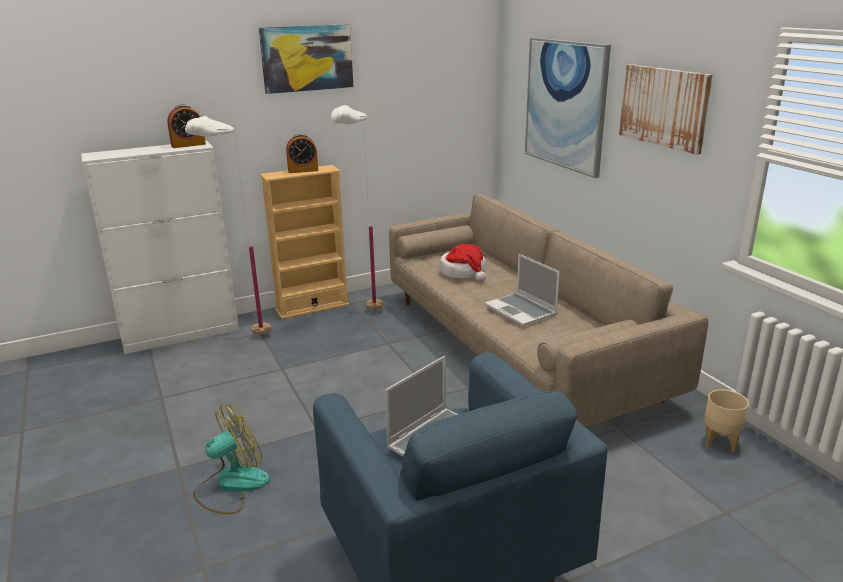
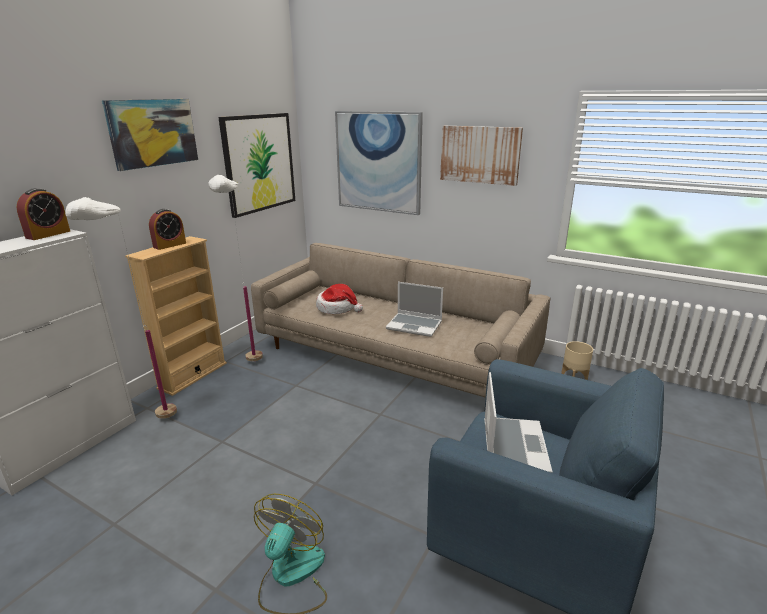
camera: 35 degrees left, 0 degrees up
(435, 94) = (259, 163): none -> picture

